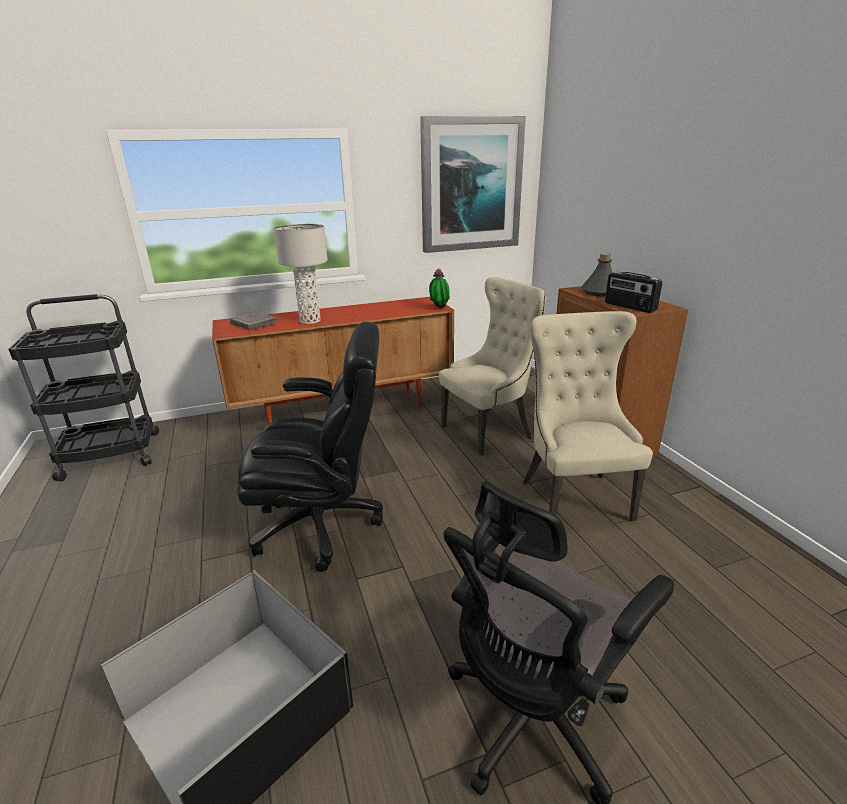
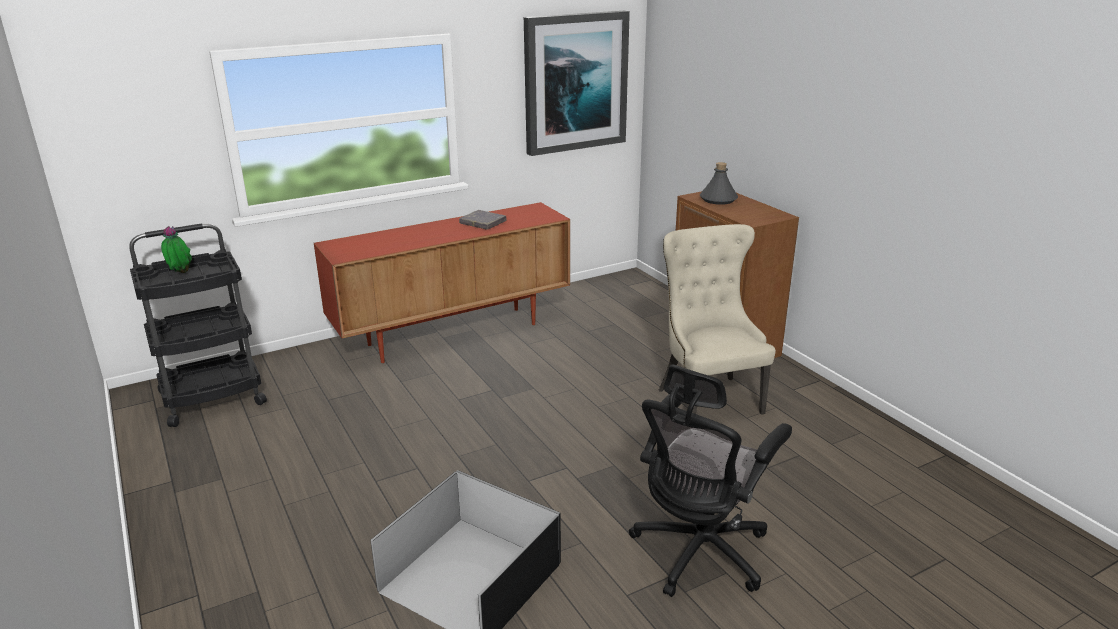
camera: 10 degrees left, 0 degrees up
(254, 324) = (364, 245): grey book -> grey book (483, 222)
(309, 321) = (423, 239): white table lamp -> none
(324, 527) = (481, 444): black office chair -> none
(439, 308) = (554, 218): potted plant -> potted plant (180, 273)
(487, 431) = (612, 344): beige chair -> none
(629, 307) = (747, 216): radio -> none

